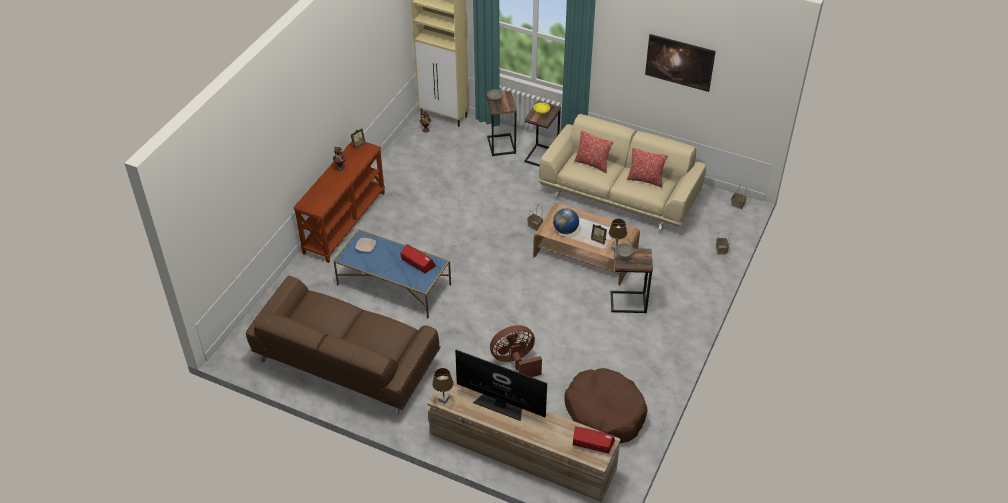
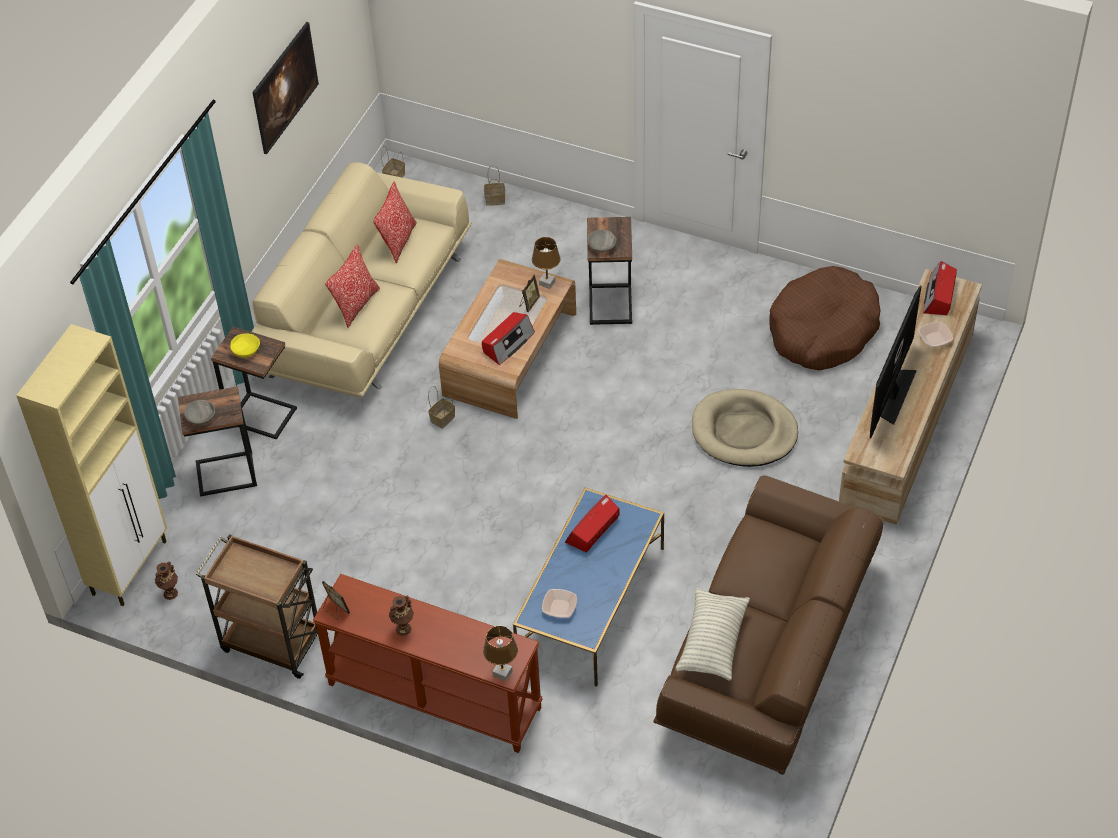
camera: 90 degrees left, 5 degrees up
(323, 304) = (712, 642): none -> pillow
(389, 165) = (271, 642): none -> brown cart
(443, 399) = (893, 458): brown table lamp -> brown table lamp (502, 673)
(515, 362) = (744, 432): brown fan -> beige dog bed
(550, 435) = (935, 339): none -> bowl
(565, 230) = (507, 343): globe -> radio

